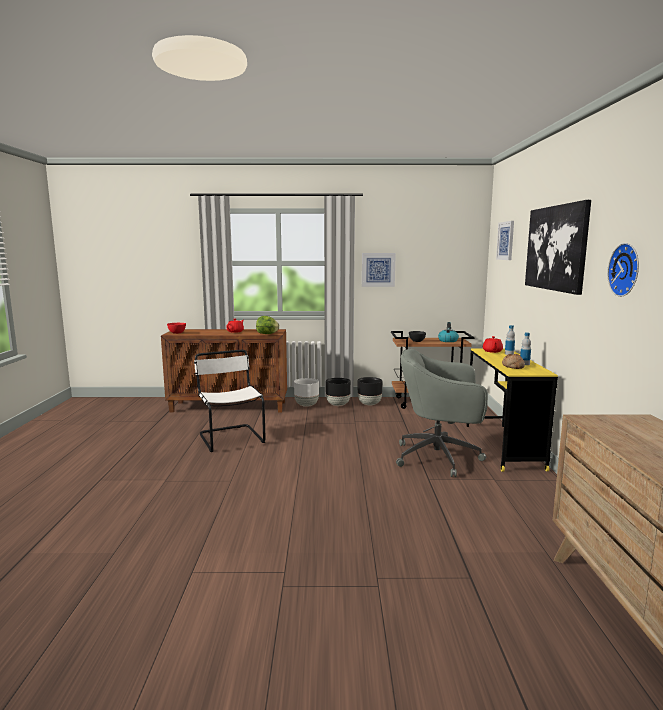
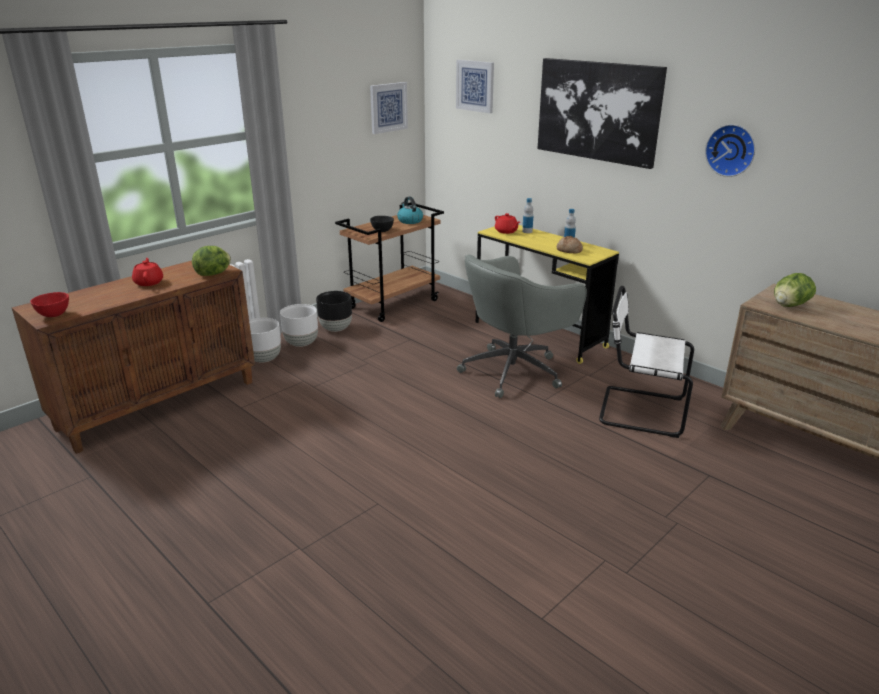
camera: 45 degrees left, 15 degrees up
(230, 437) = (260, 449): white chair -> white chair (638, 411)
(338, 405) = (301, 343): black planter -> white planter
(378, 269) = (309, 136): picture -> picture (388, 107)
(617, 427) = (789, 305): none -> lettuce

